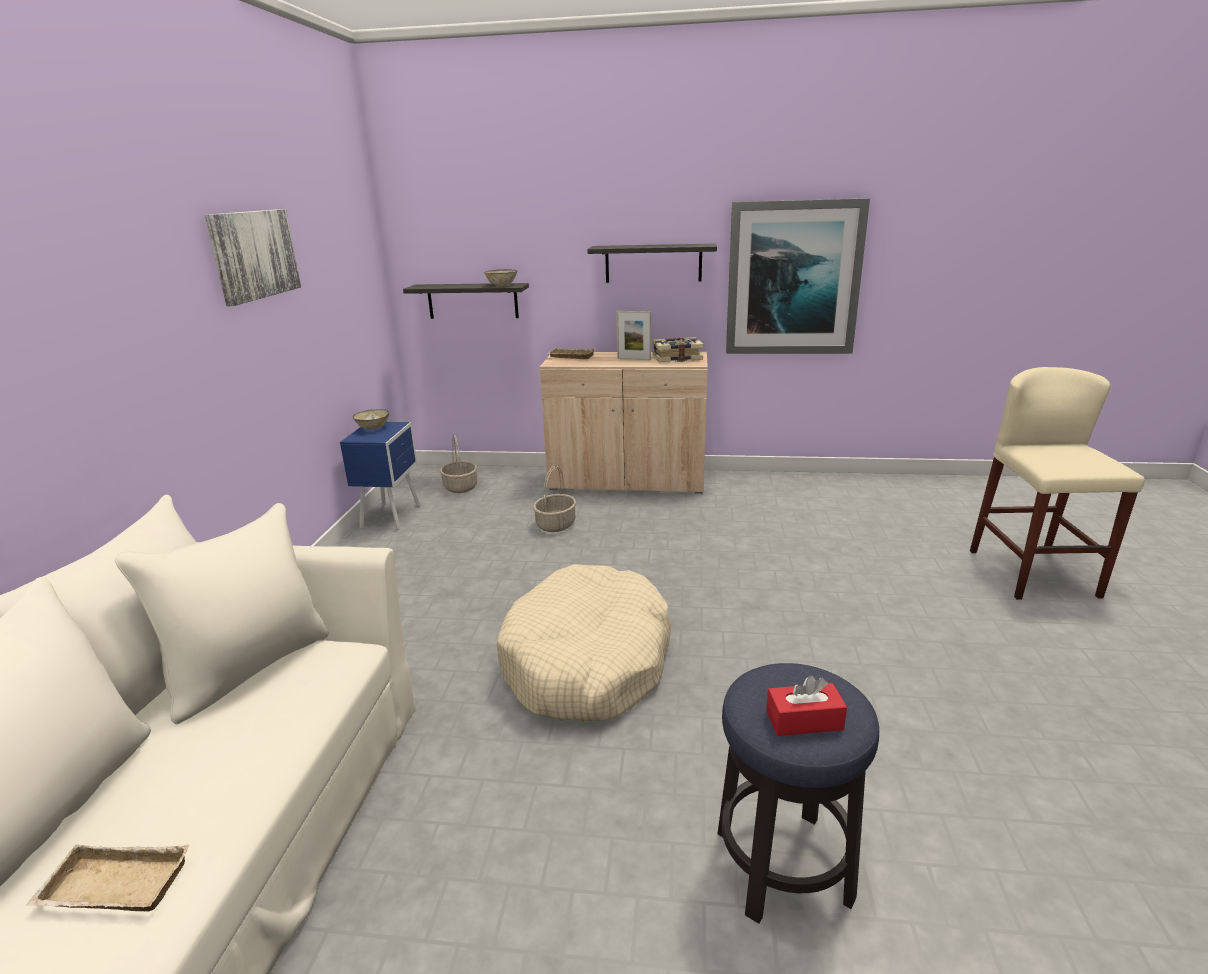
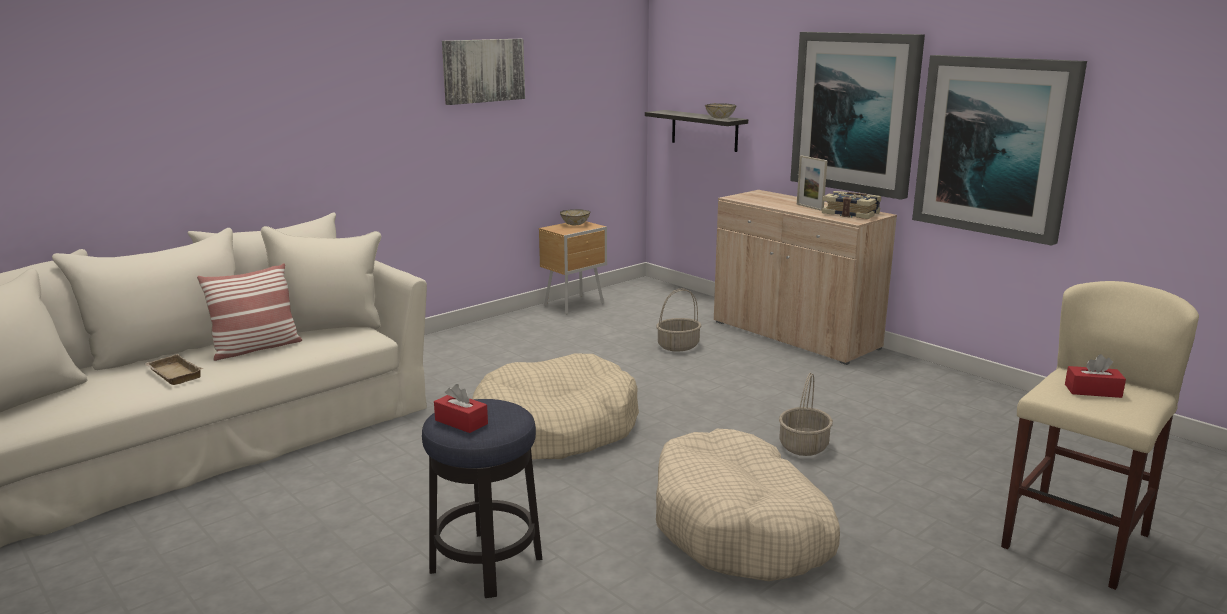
camera: 40 degrees right, 5 degrees down
(198, 755) = (256, 348): none -> pillow
(392, 516) = (575, 305): blue nightstand -> brown nightstand
(460, 487) = (652, 300): basket -> basket (803, 446)
(570, 357) = (761, 195): beige tray -> none
(653, 263) = (855, 112): shelf -> picture
(880, 678) = (740, 527): none -> beige dog bed
(1066, 457) = (1093, 391): none -> red tissue box

